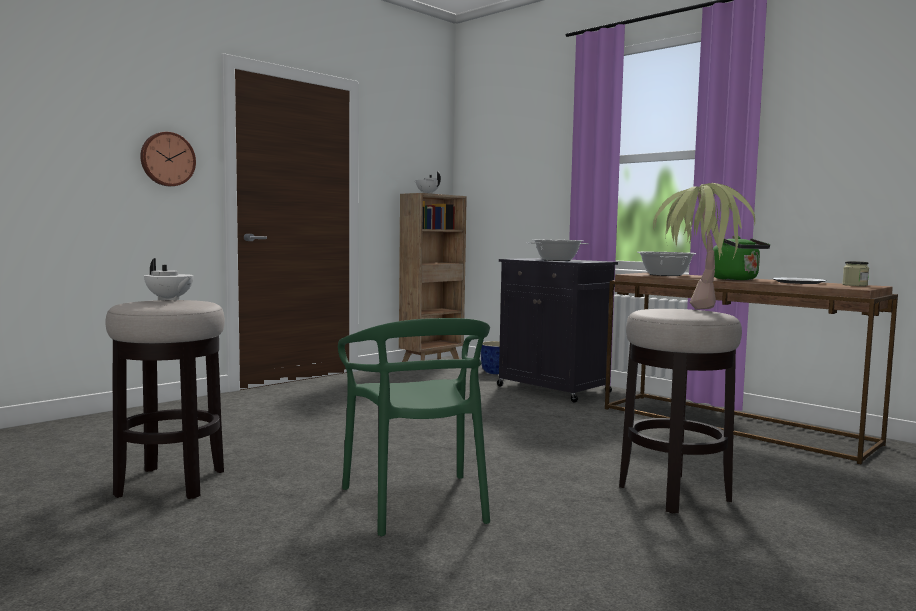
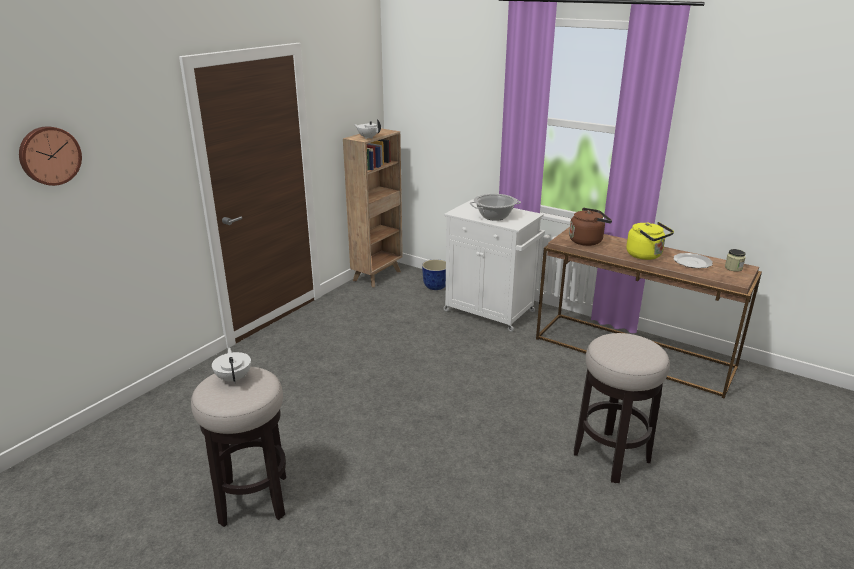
camera: 10 degrees left, 20 degrees up
(167, 159) = (150, 175): wall clock -> wall clock (49, 155)
(169, 299) = (234, 378): white teapot -> white teapot turned 135 degrees counterclockwise
(417, 503) = (444, 498): green chair -> none
(555, 390) = (490, 312): black cabinet -> white cabinet
(665, 275) = (587, 241): cooking pot -> brown kettle
(697, 312) = (639, 353): potted plant -> none
(737, 279) = (646, 256): green kettle -> yellow kettle

